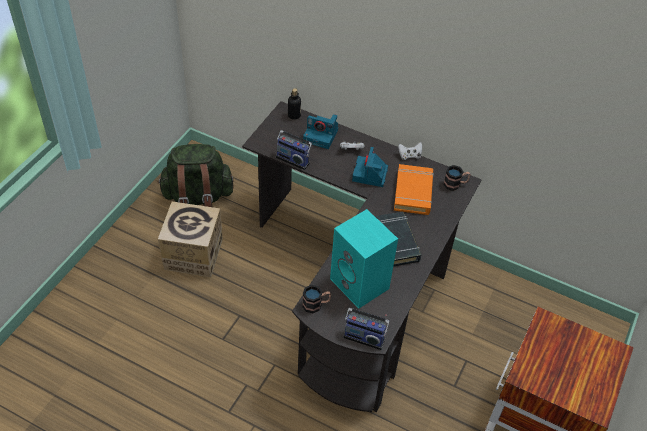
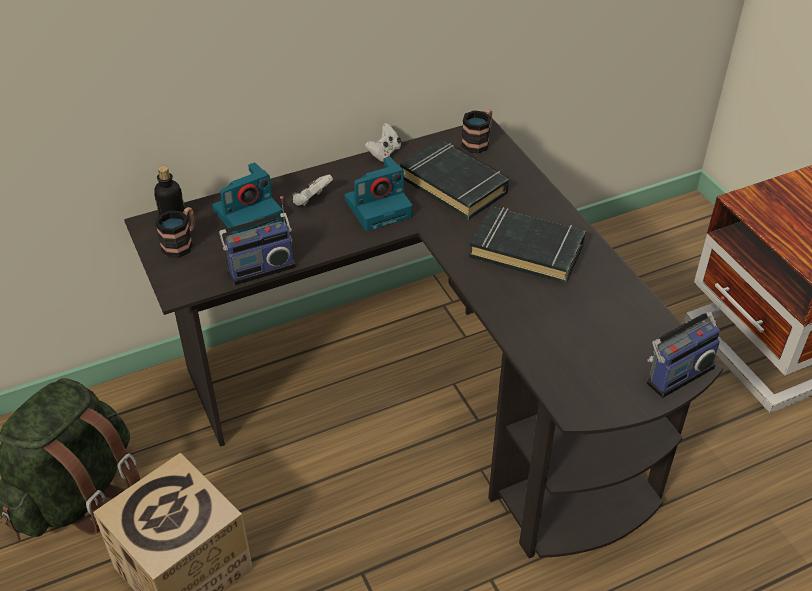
camera: 50 degrees left, 5 degrees down
(316, 304) = (575, 395): mug -> mug (181, 243)
(361, 284) = (575, 324): turquoise speaker -> none
(370, 175) = (379, 207): camera -> camera turned 75 degrees counterclockwise
(413, 192) = (454, 185): orange book -> black book

